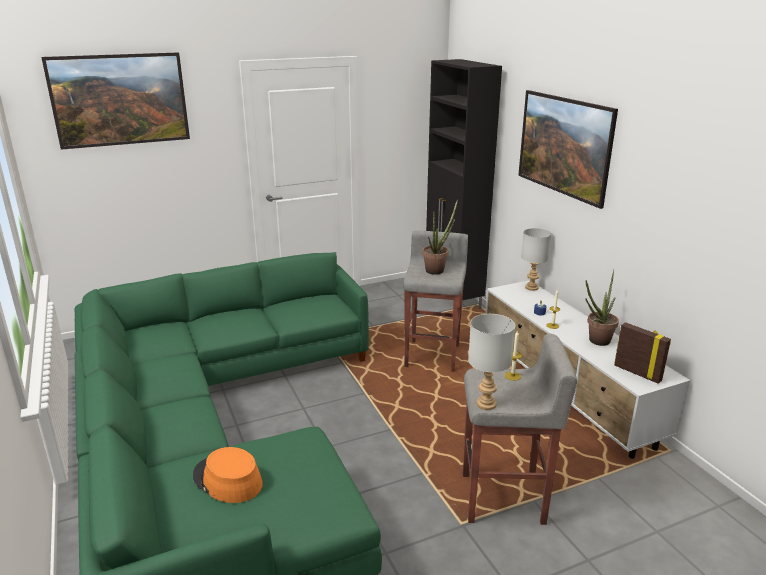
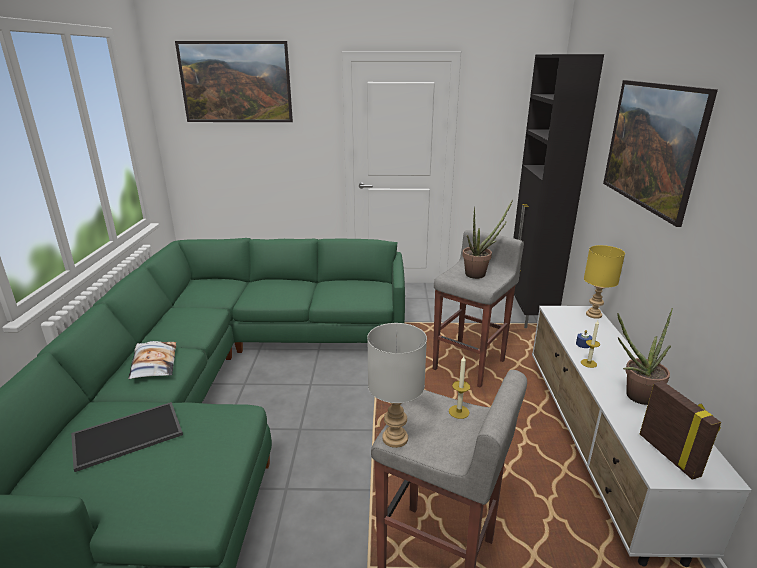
camera: 25 degrees right, 0 degrees up
(178, 419) = (154, 364): none -> pillow
(227, 480) = (126, 436): orange hat -> tray
(532, 288) = (594, 315): grey table lamp -> yellow table lamp

